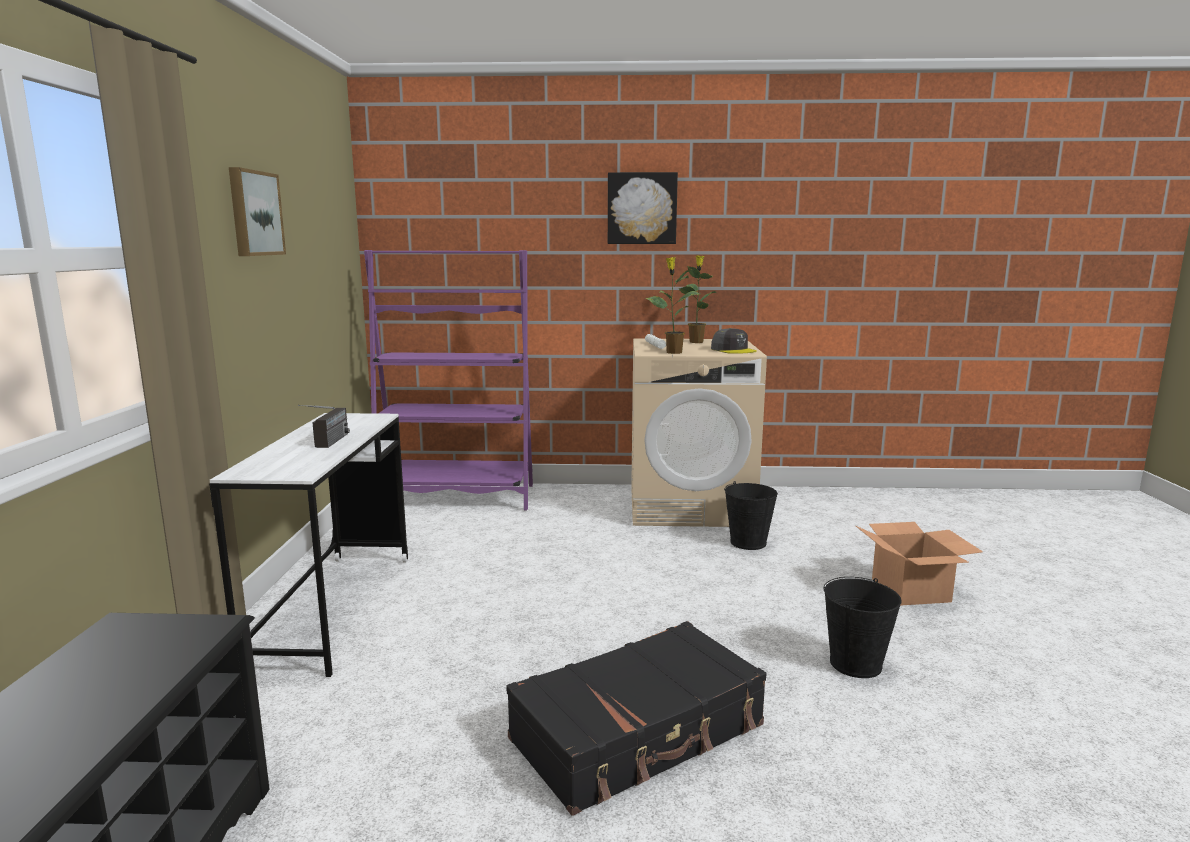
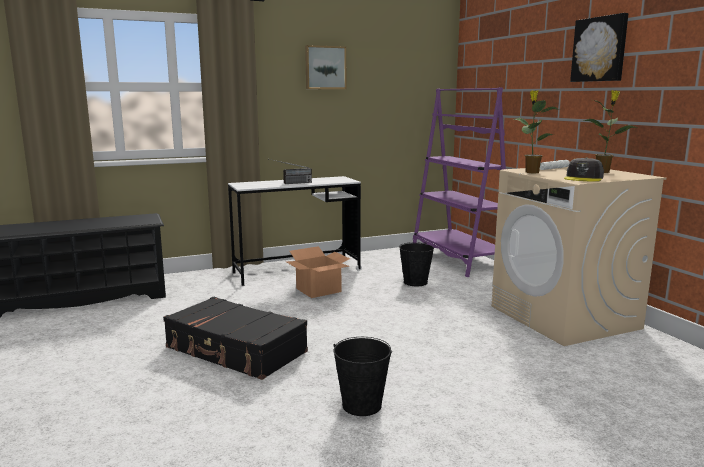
camera: 65 degrees right, 0 degrees up
(748, 542) = (524, 346): black bucket -> black bucket (415, 282)
(909, 590) = (526, 423): cardboard box -> cardboard box (319, 290)

